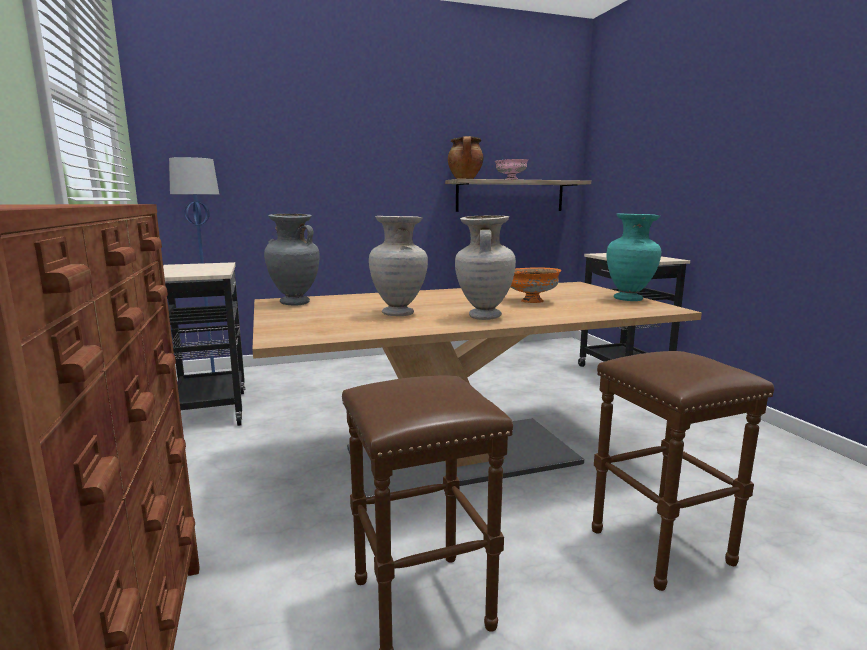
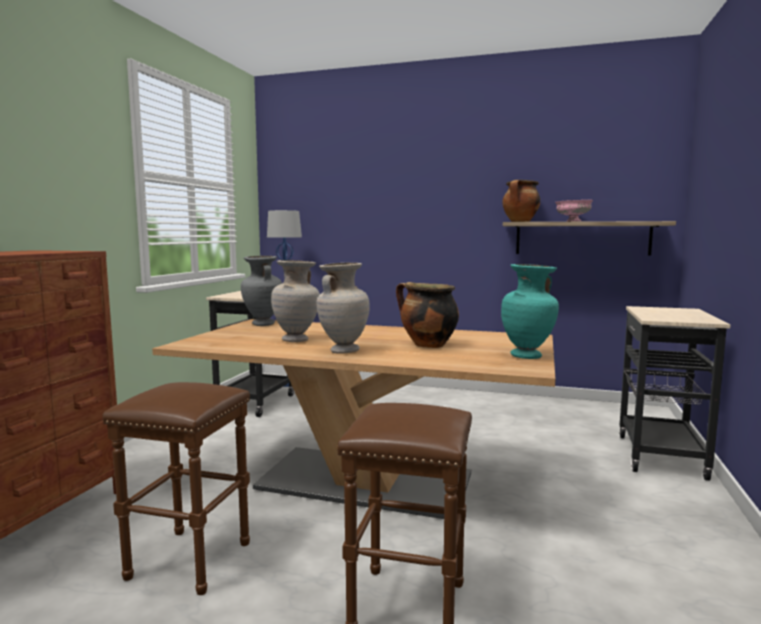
camera: 35 degrees right, 5 degrees down
(531, 301) = (427, 345): orange bowl -> cooking pot

